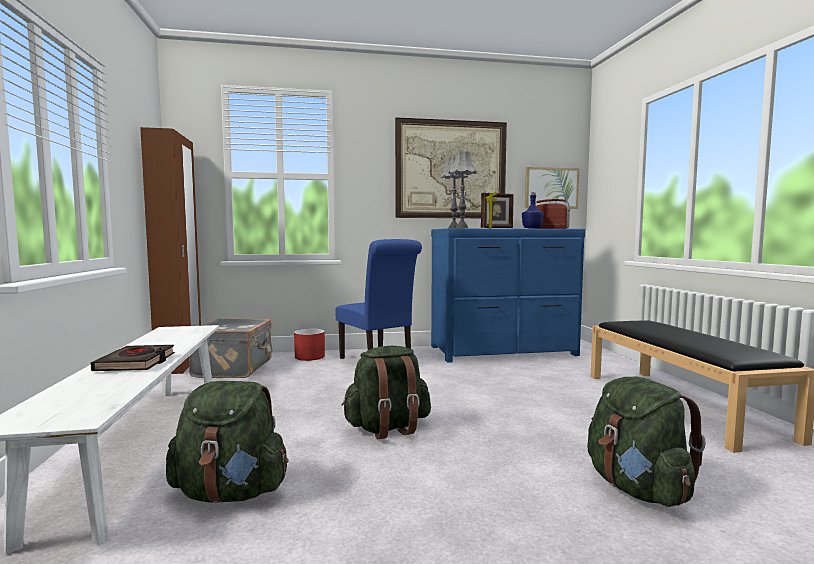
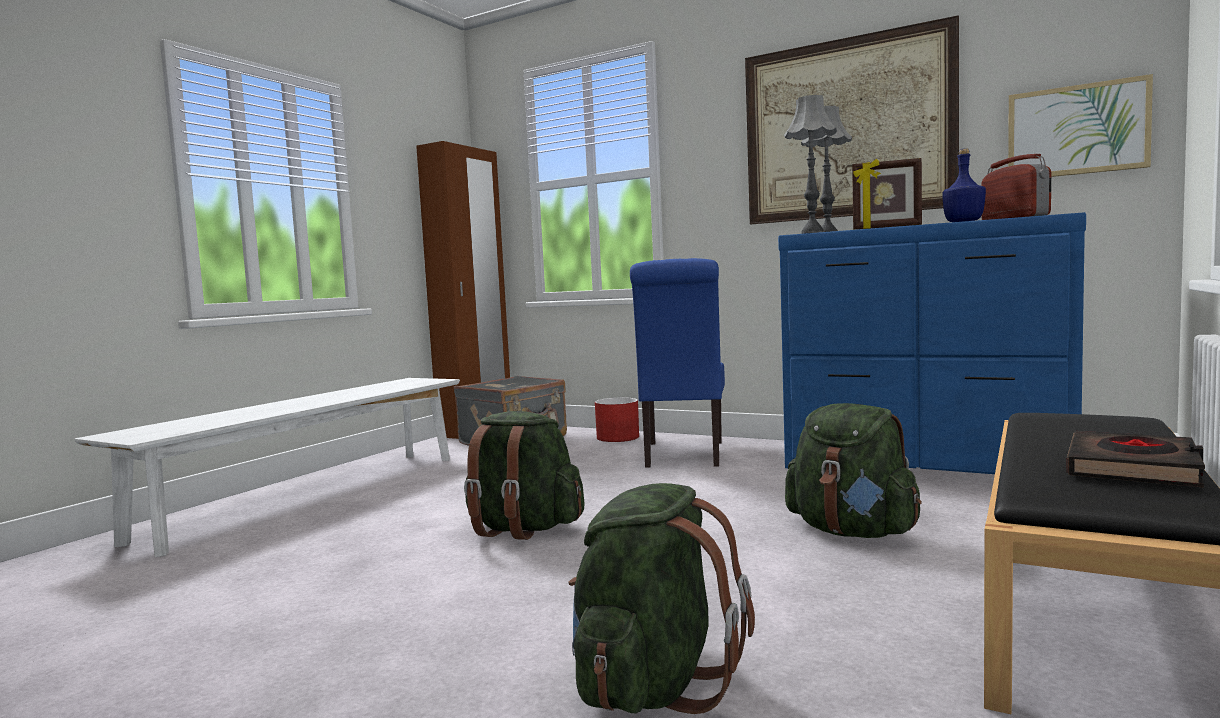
camera: 40 degrees right, 0 degrees up
(136, 363) = (291, 405): black book -> black book (1133, 468)
(231, 492) = (283, 548): green backpack -> green backpack (852, 532)

